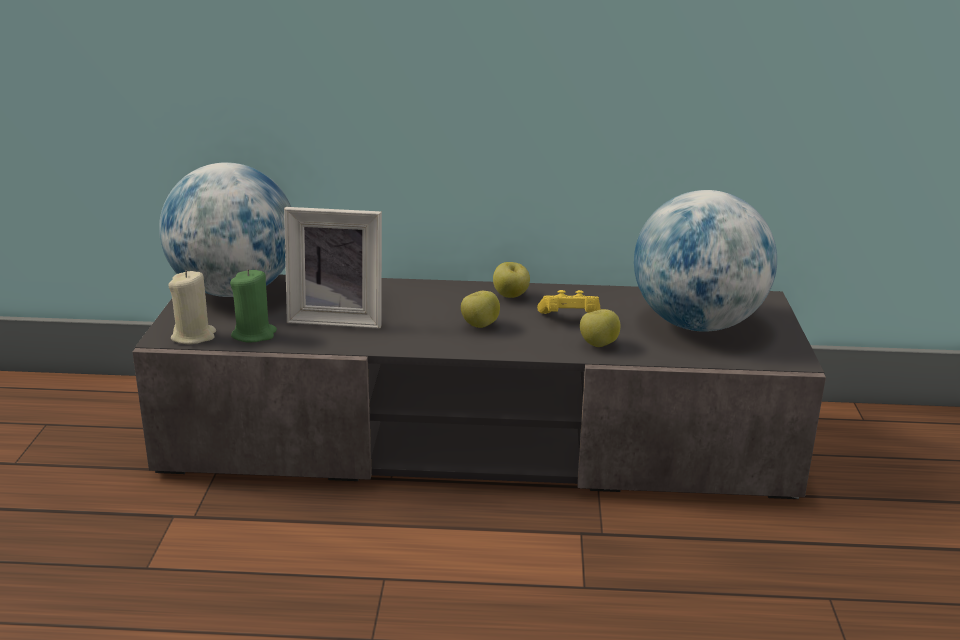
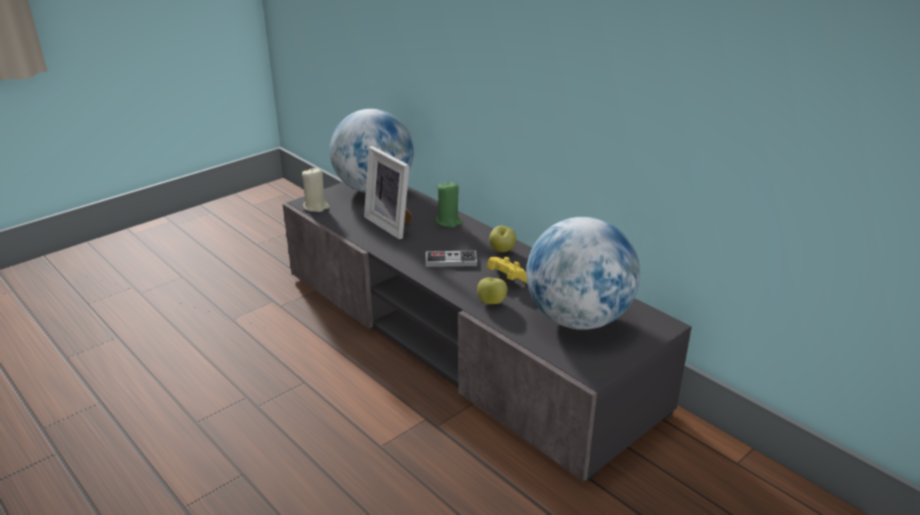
camera: 45 degrees right, 5 degrees up
(254, 334) = (341, 217): green candle -> green candle (448, 221)
(479, 325) = (451, 260): apple -> game controller

